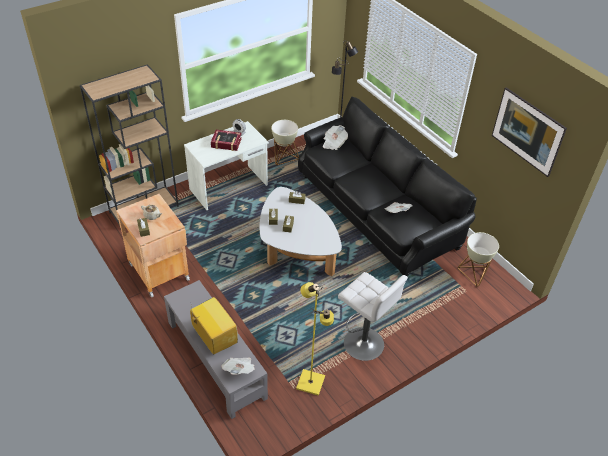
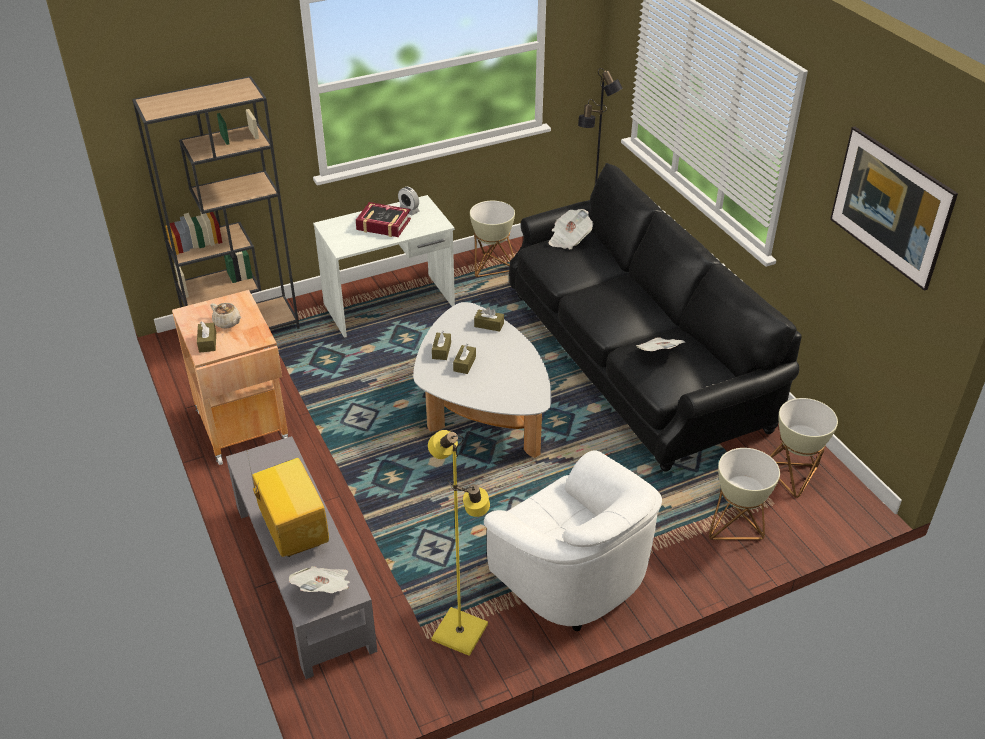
camera: 10 degrees right, 5 degrees down
(364, 344) = (569, 576): white stool -> white armchair
(448, 307) = (736, 527): none -> planter

